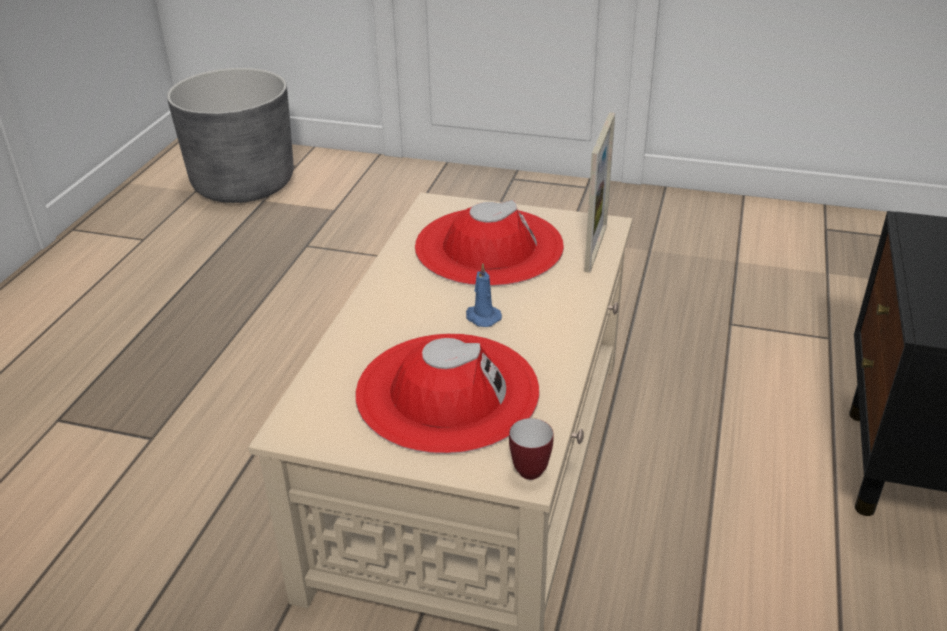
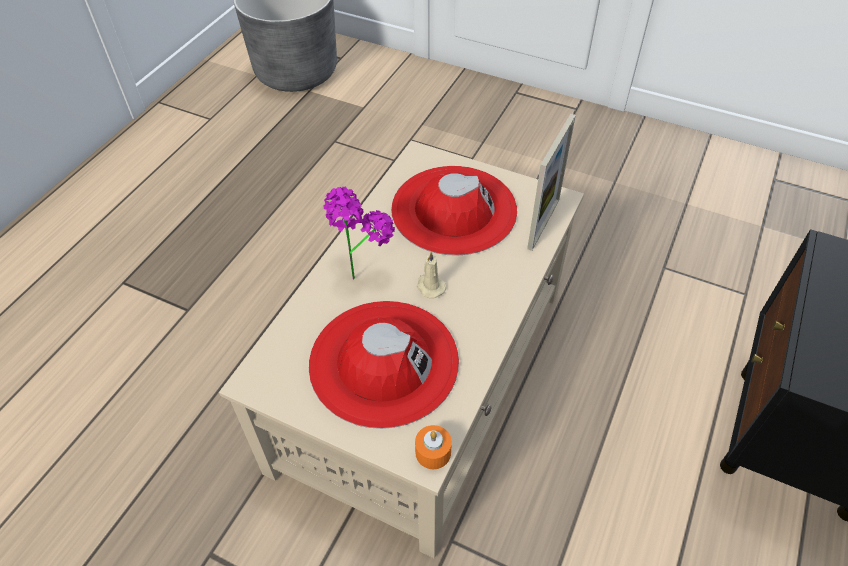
camera: 10 degrees right, 15 degrees up
(393, 311) = (360, 269): none -> potted plant
(482, 317) = (430, 286): blue candle -> beige candle
(532, 468) = (433, 452): mug -> orange candle

